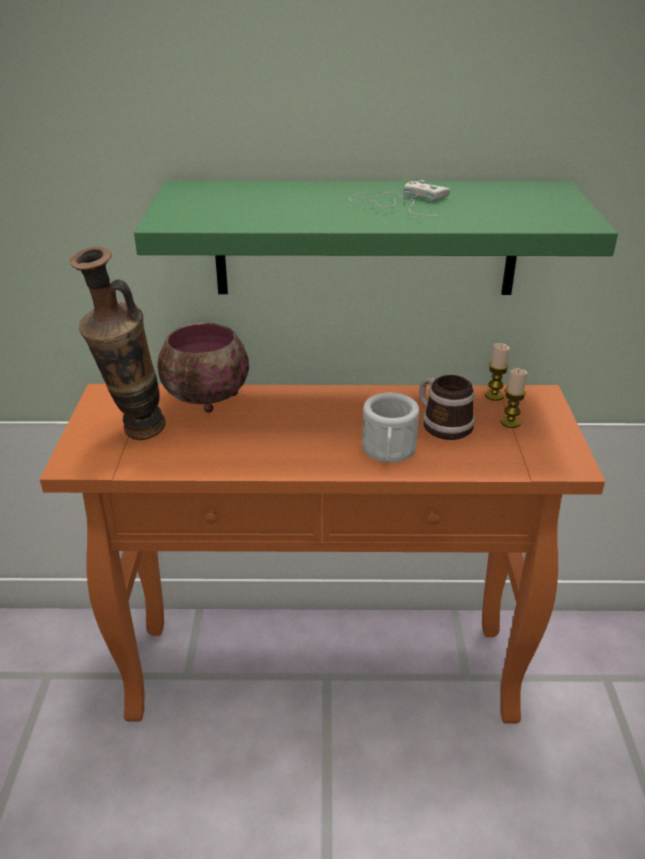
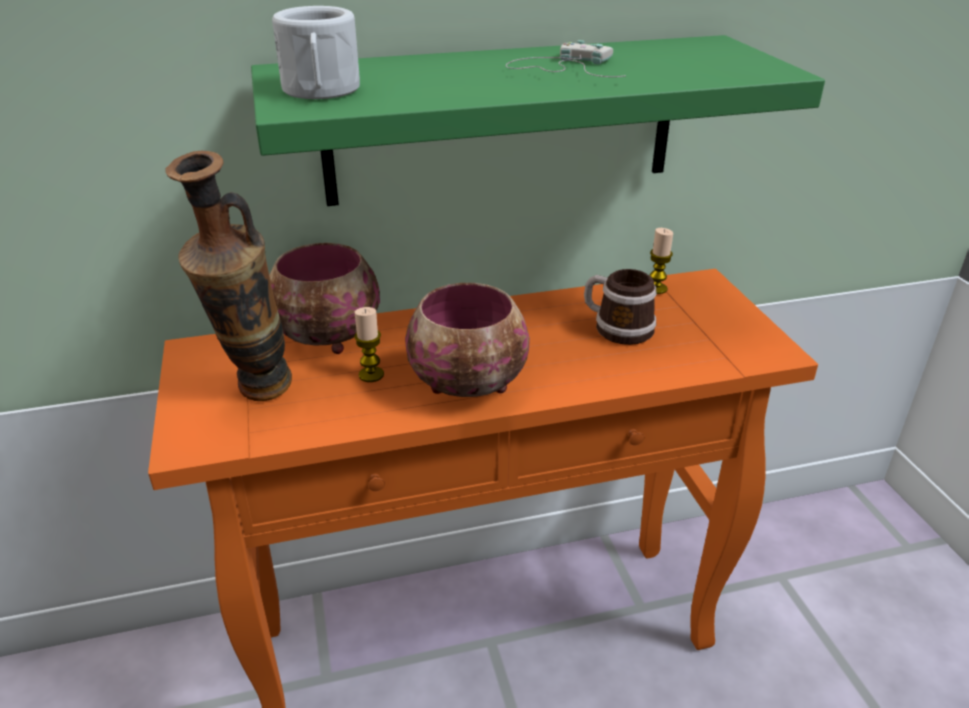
camera: 15 degrees left, 0 degrees up
(299, 452) = (471, 385): none -> bowl
(388, 452) = (574, 368): white mug -> white mug (321, 92)
(510, 422) = (688, 315): candle -> candle (371, 375)

